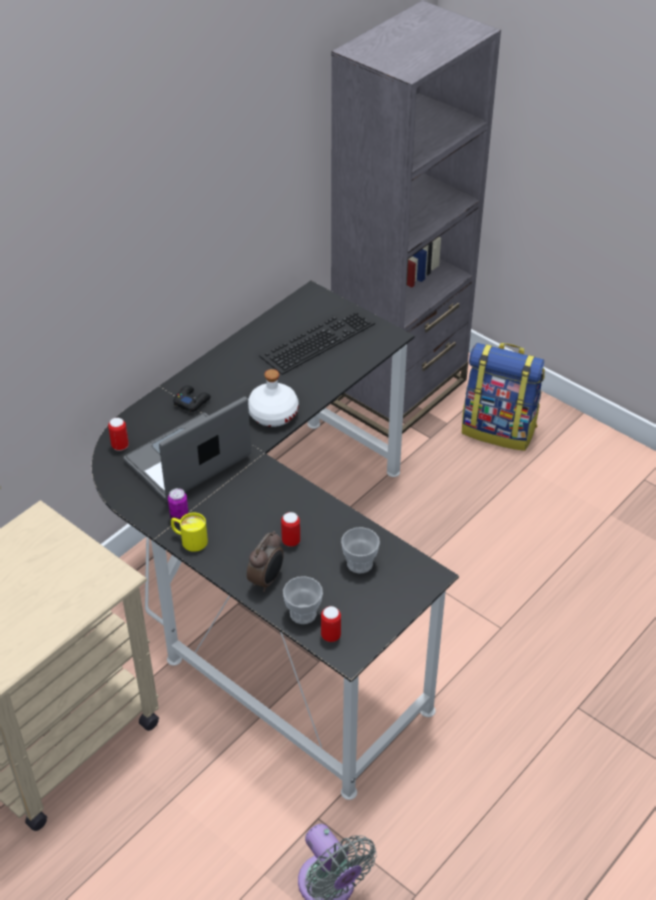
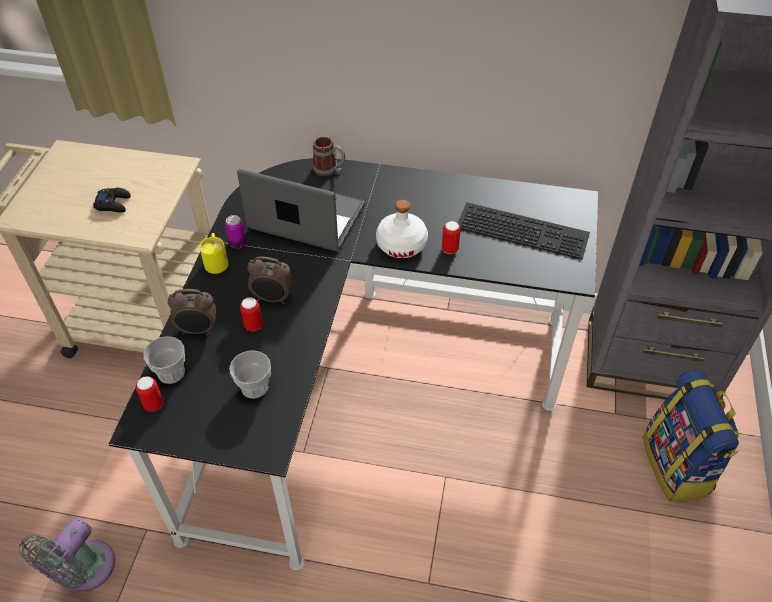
camera: 60 degrees right, 5 degrees up
(120, 446) = (295, 174): can -> can (450, 249)
(136, 421) = (329, 170): none -> mug
(191, 401) = (376, 189): black game controller -> black game controller (113, 203)
(269, 518) = (272, 298): none -> alarm clock

